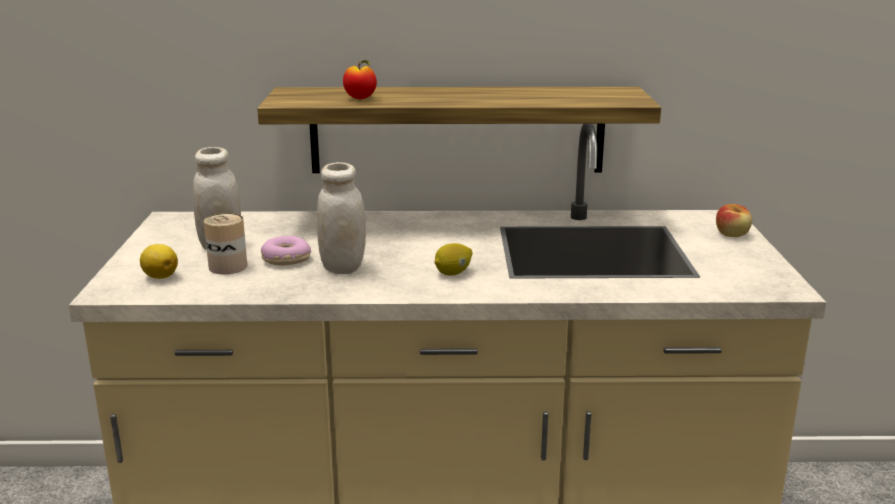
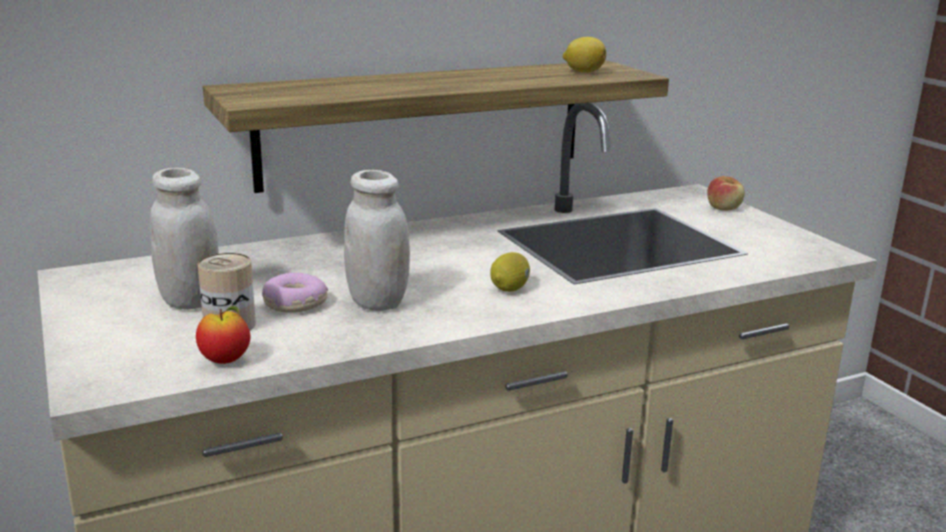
camera: 25 degrees left, 0 degrees up
(160, 276) = (148, 353): lemon -> lemon (583, 72)
(360, 98) = (341, 91): apple -> apple (225, 361)

